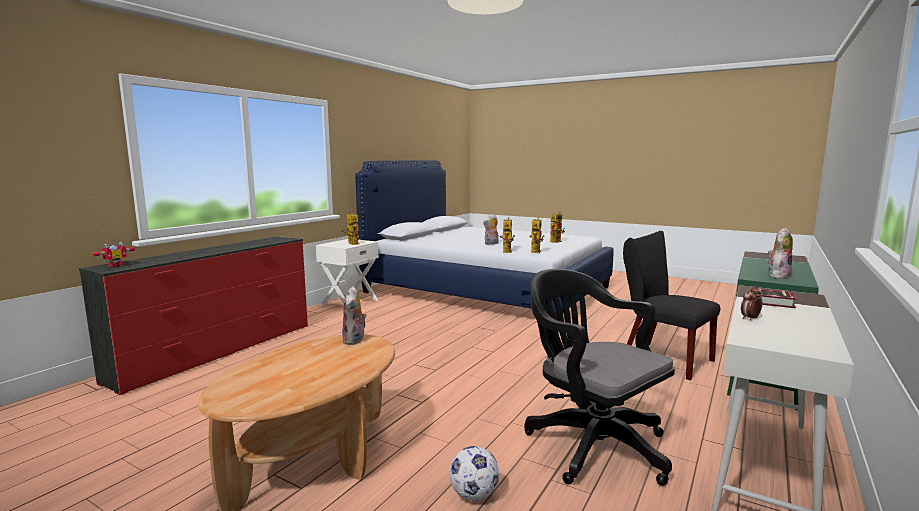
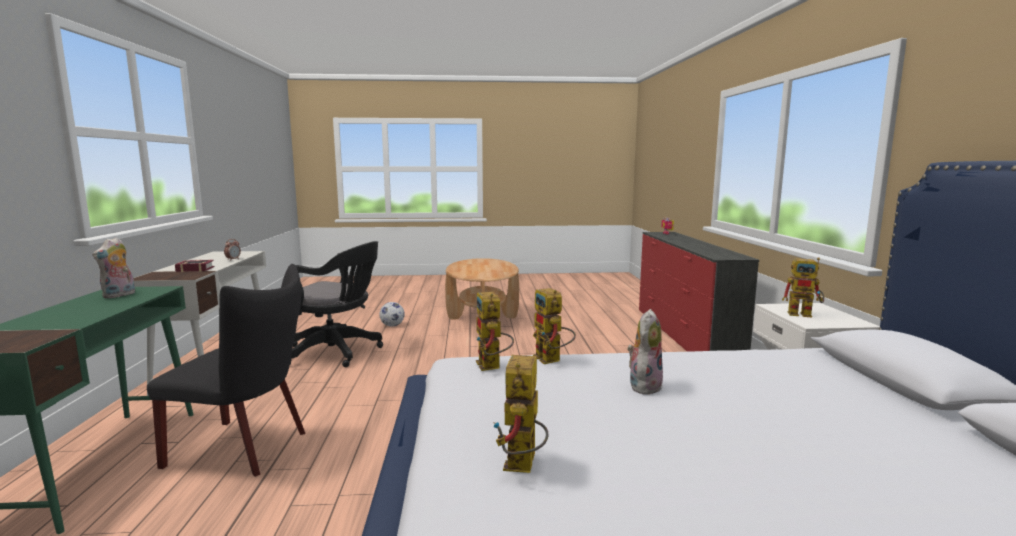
camera: 145 degrees right, 0 degrees up
(355, 340) = (488, 275): plush toy -> none

